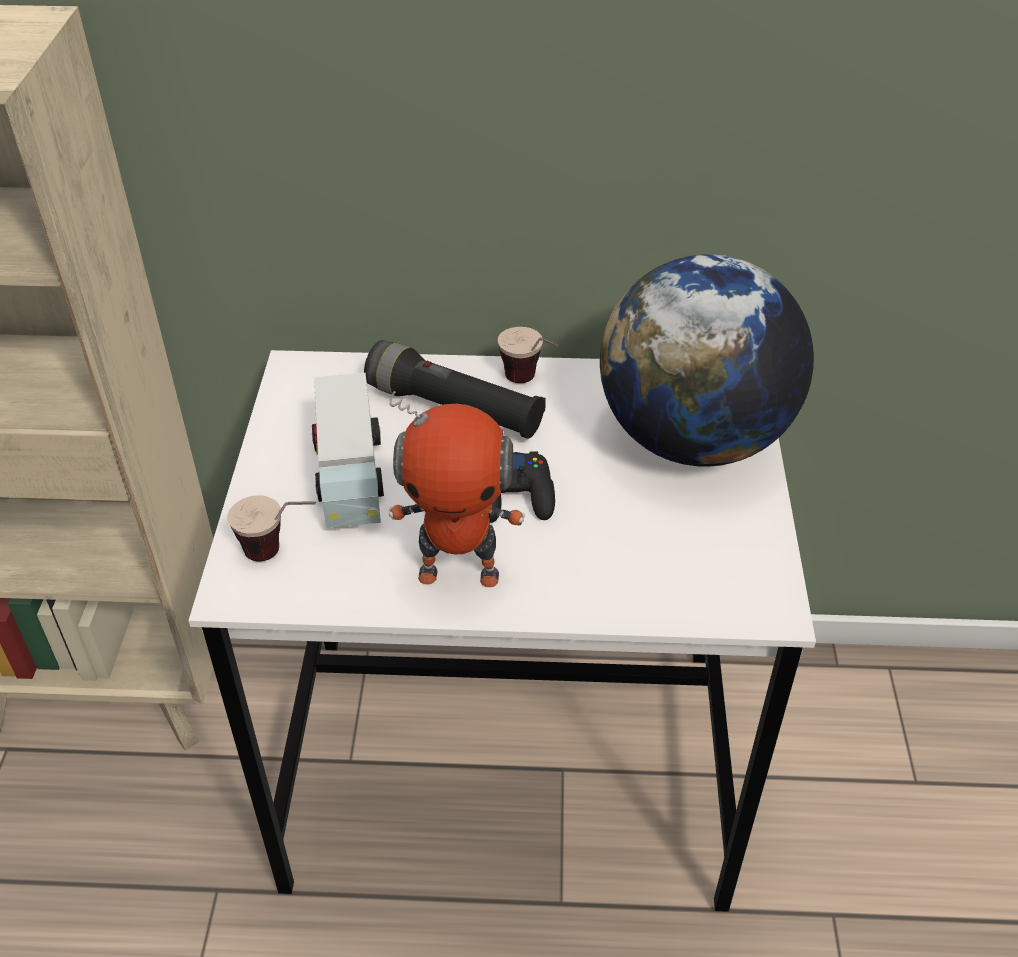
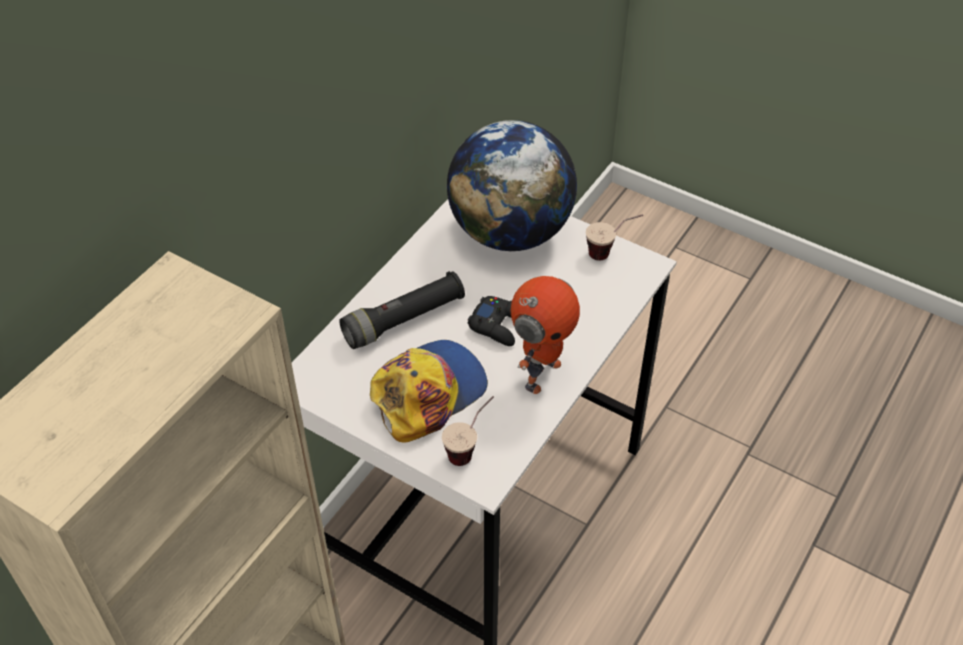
camera: 60 degrees left, 5 degrees up
(350, 477) = (428, 392): toy truck -> cap
(530, 384) = (410, 277): cup -> cup (611, 253)

